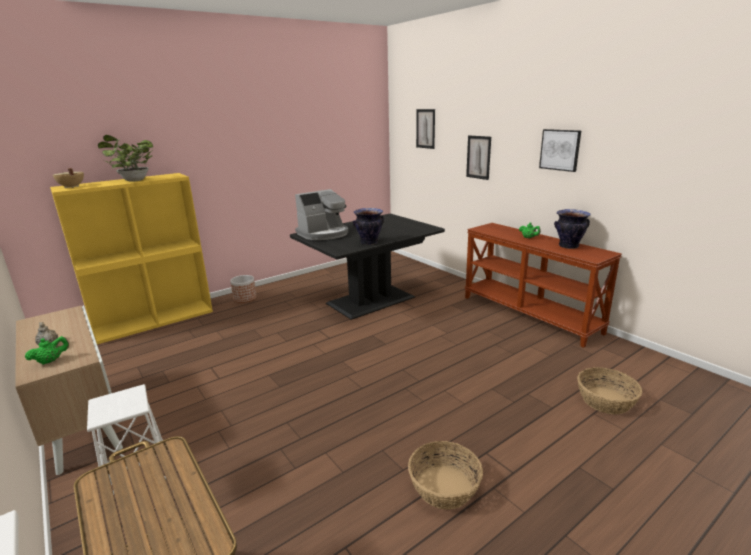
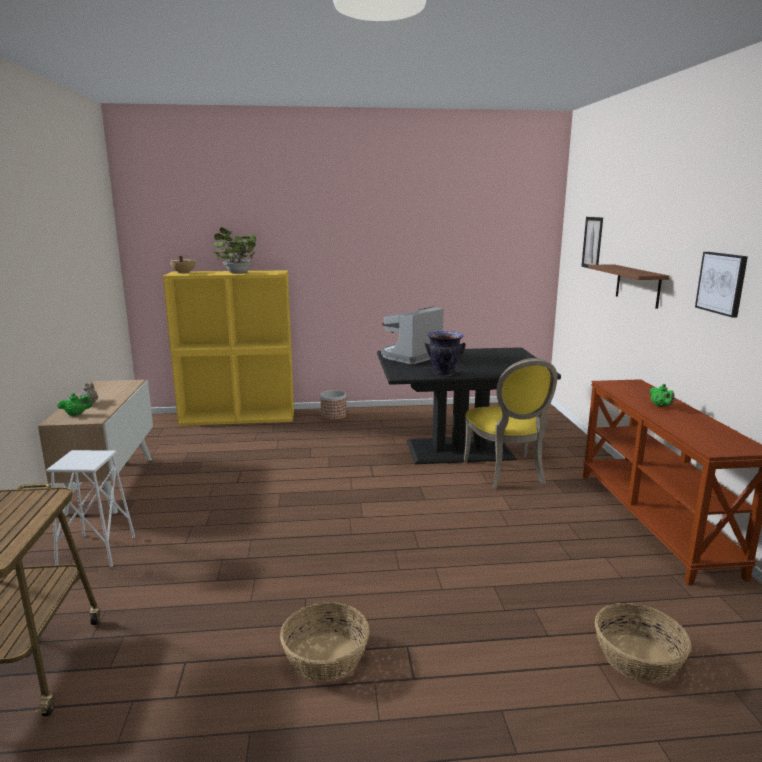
camera: 30 degrees right, 5 degrees down
(324, 234) = (411, 356): coffee machine -> coffee machine turned 135 degrees clockwise
(419, 308) = (507, 473): none -> yellow chair
(478, 157) = (637, 285): picture -> brown shelf
(569, 246) = (704, 427): vase -> none

